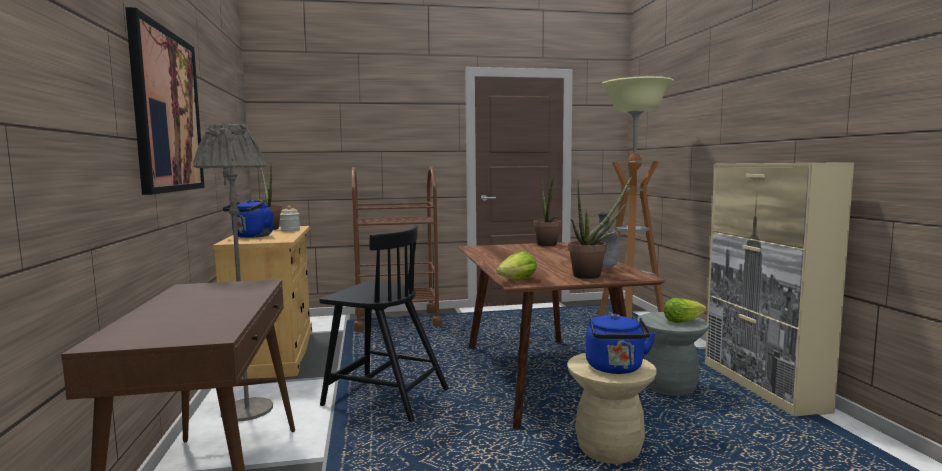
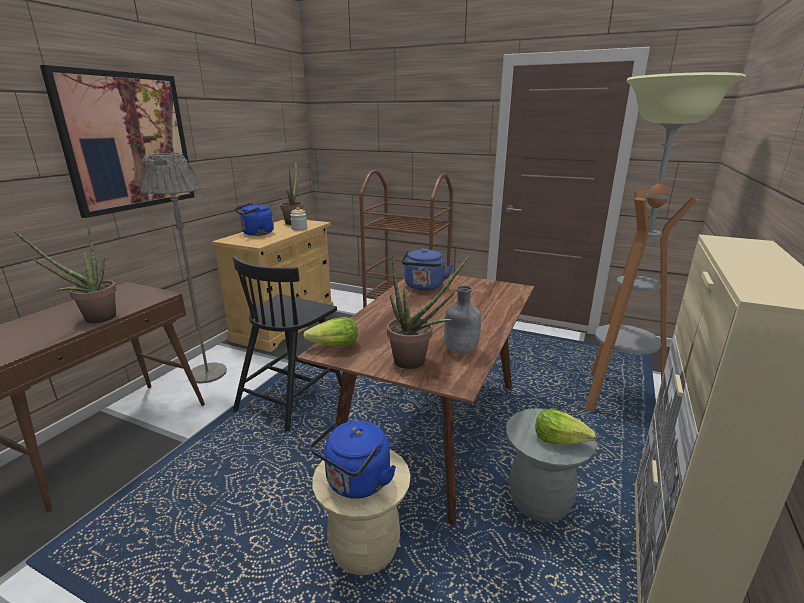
camera: 35 degrees right, 15 degrees up
(384, 396) = (291, 396): black chair -> black chair turned 60 degrees clockwise
(493, 251) = (424, 287): none -> blue kettle
(547, 245) = (500, 288): potted plant -> potted plant (94, 320)

